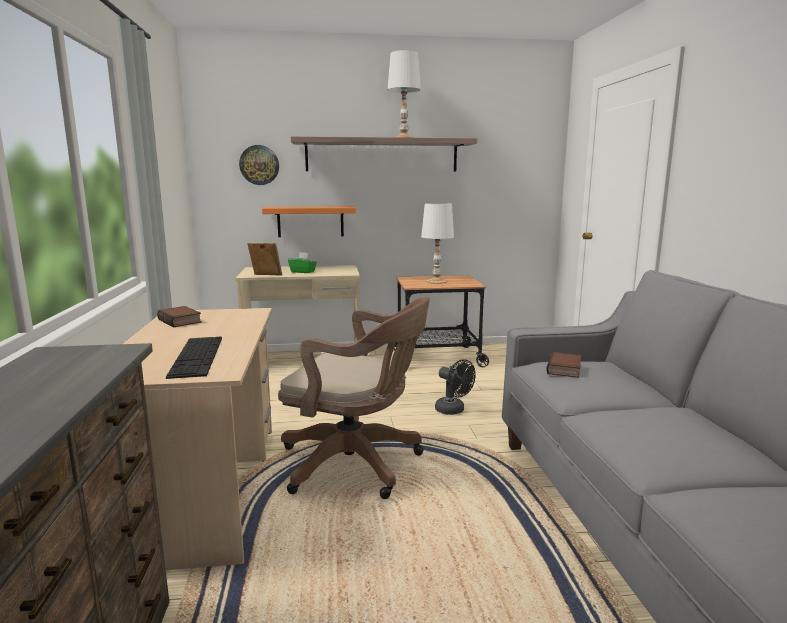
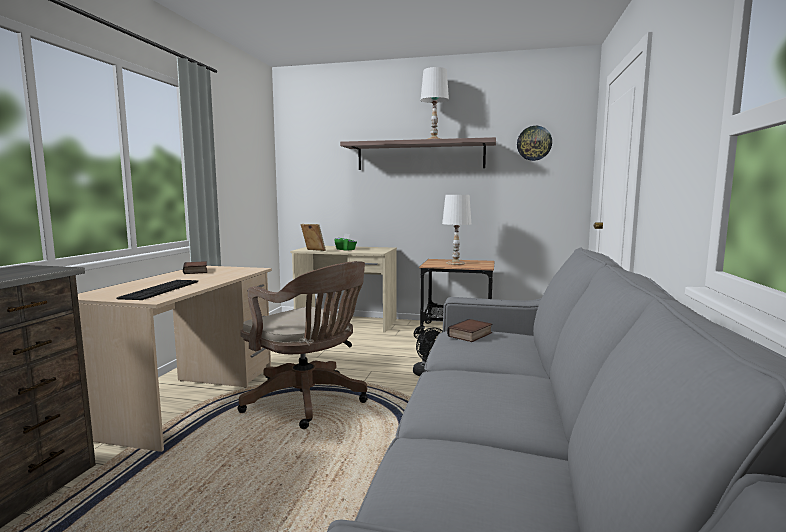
camera: 20 degrees right, 5 degrees down
(259, 165) = (324, 165): wall clock -> wall clock (534, 143)
(310, 221) = (361, 210): orange shelf -> none

